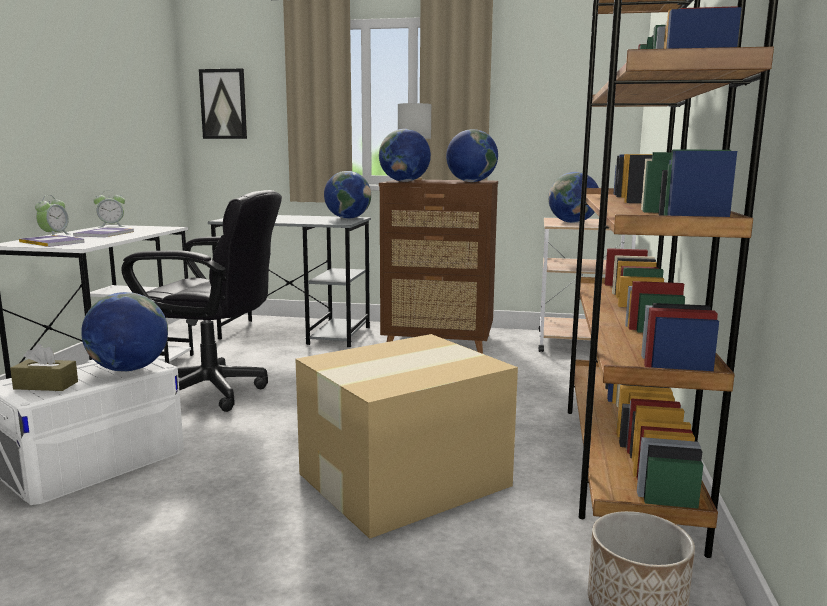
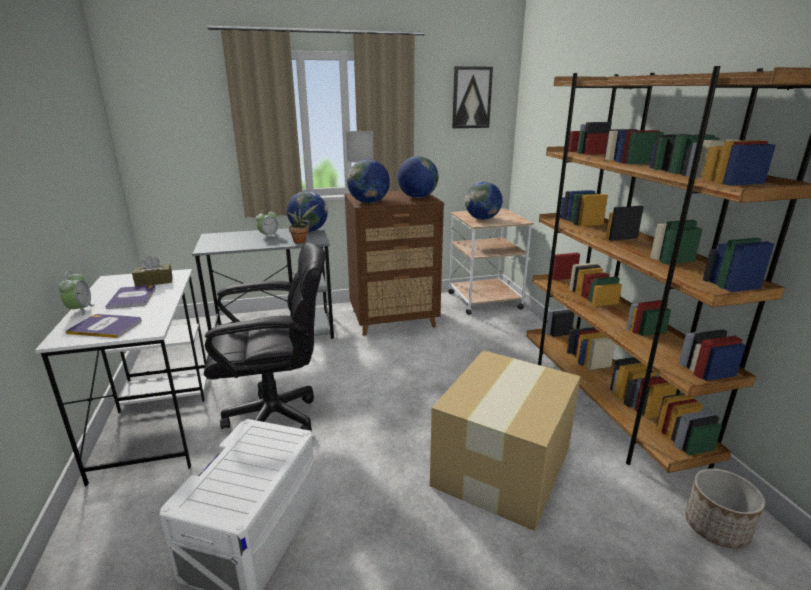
camera: 25 degrees left, 10 degrees up
(46, 385) = (225, 494): brown tissue box -> brown tissue box (154, 282)
(111, 226) = (111, 279): alarm clock -> alarm clock (268, 236)
(129, 369) = (275, 447): globe -> none
(224, 104) = (161, 129): picture -> picture (471, 97)
(324, 222) = (301, 241): none -> potted plant

